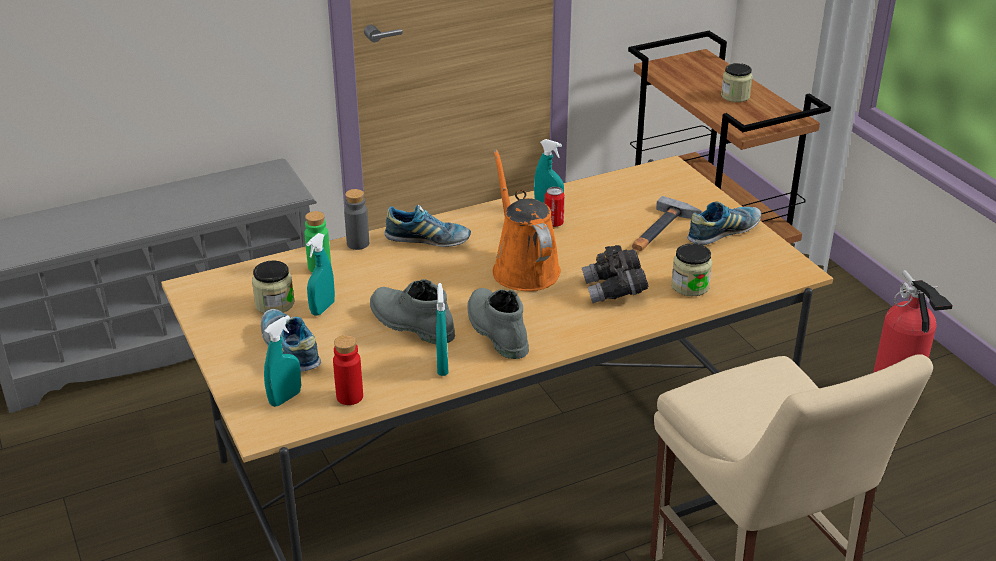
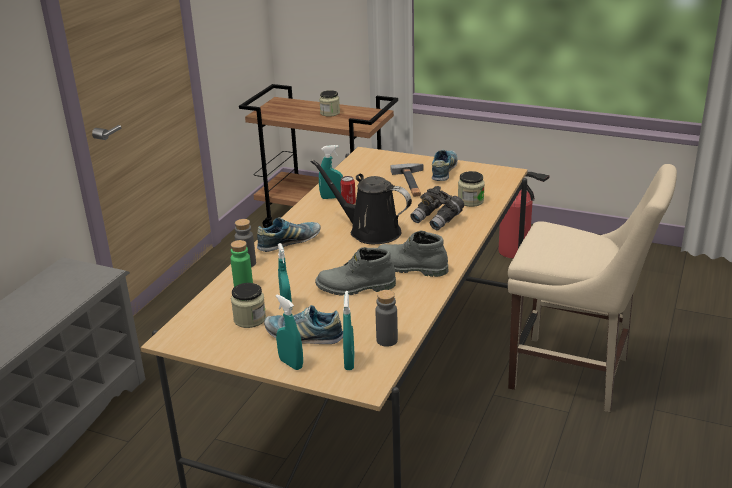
camera: 40 degrees left, 5 degrees down
(349, 396) = (387, 340): red bottle -> grey bottle
(442, 366) = (412, 298): turquoise spray bottle -> turquoise spray bottle (291, 364)
(523, 268) = (370, 231): orange watering can -> black watering can

